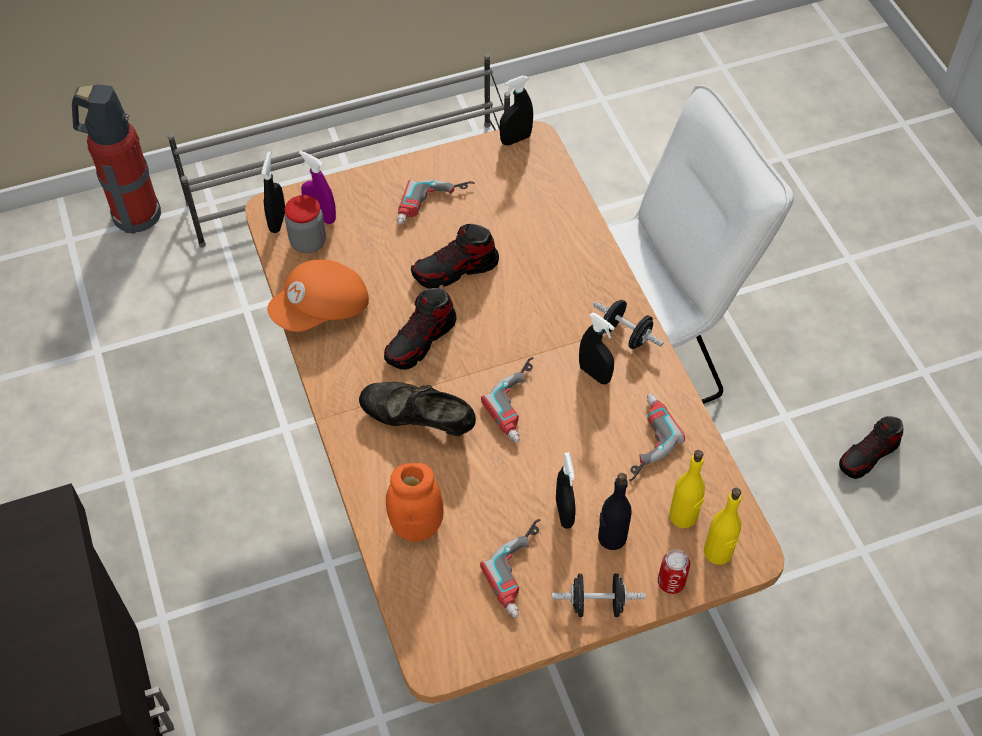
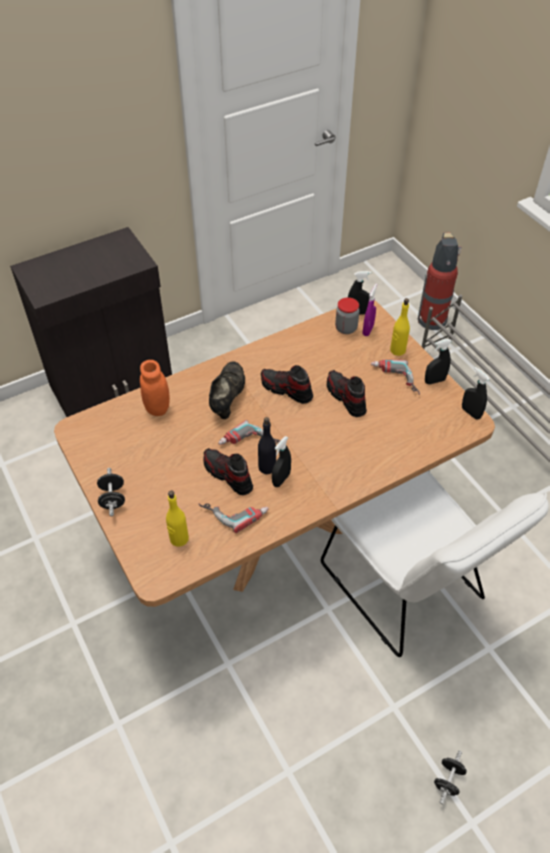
camera: 80 degrees right, 5 degrees down
(322, 310) = (297, 343): orange cap -> none
(525, 572) = (132, 461): power drill -> none
(564, 513) = (174, 475): black spray bottle -> black spray bottle (434, 381)
(611, 537) = (159, 501): black bottle -> black bottle (267, 467)
(625, 335) = (317, 493): black dumbbell -> black dumbbell (448, 780)
(671, 582) = (130, 536): can -> none
(718, 552) = (154, 560): yellow bottle -> yellow bottle (397, 350)
(868, 456) = (374, 774): shoe -> shoe (228, 475)

